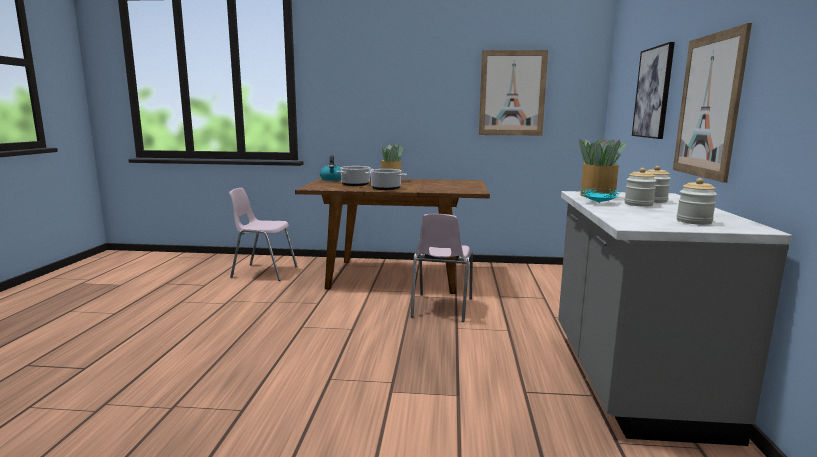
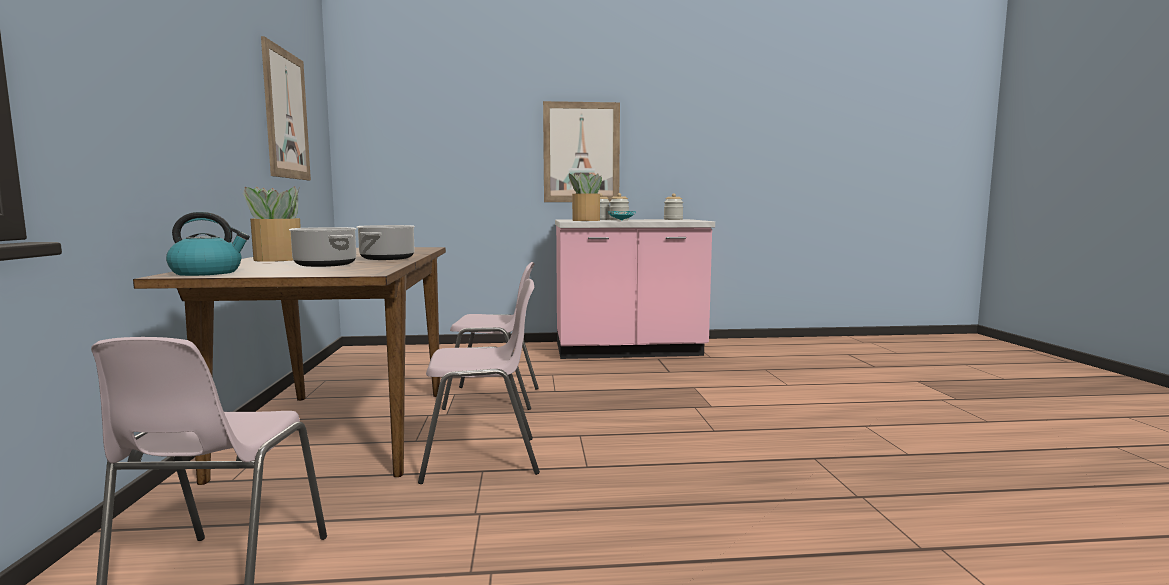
camera: 100 degrees left, 5 degrees down
(332, 303) = (482, 459): none -> pink chair
(630, 380) = (628, 350): grey counter -> pink counter
(653, 93) = (477, 138): picture -> none

